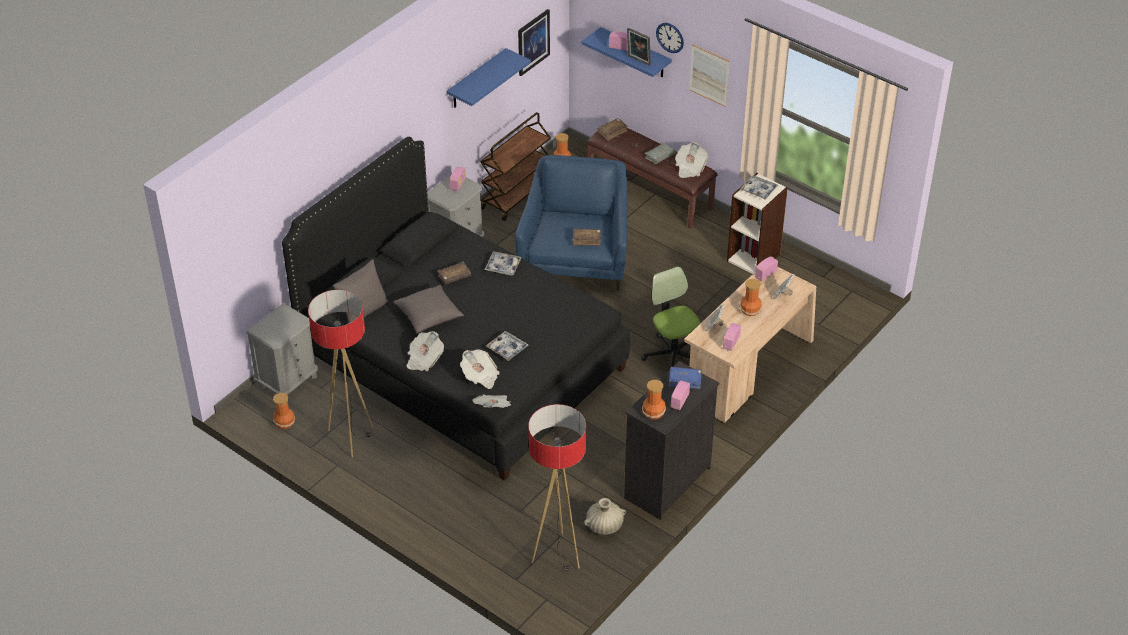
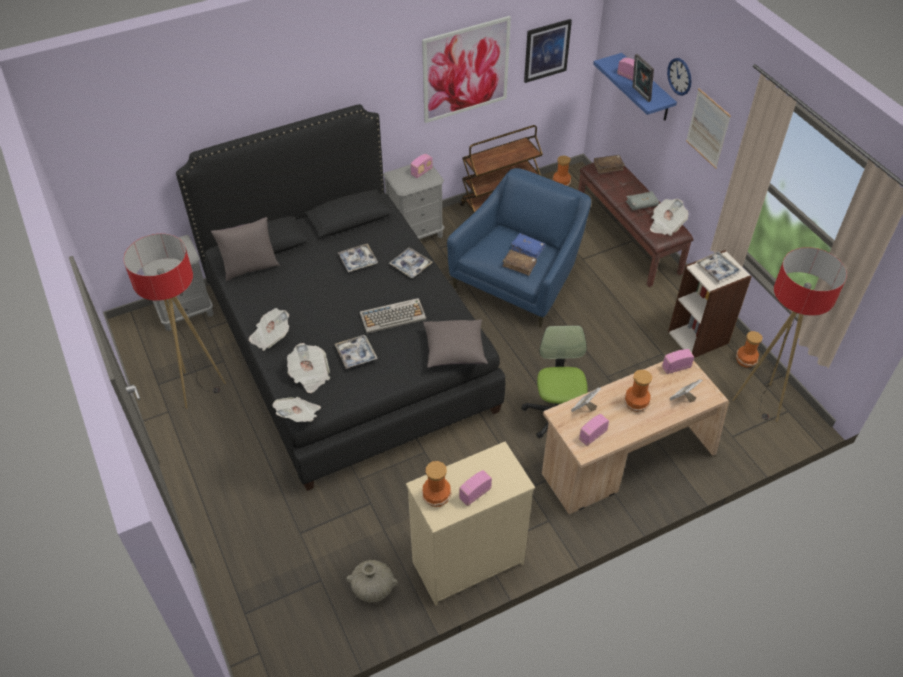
camera: 25 degrees right, 5 degrees up
(284, 422) = (153, 350): vase -> vase (745, 360)
(429, 317) = (306, 294): grey pillow -> grey pillow (454, 351)
(454, 277) = (358, 261): brown book -> tray
(476, 79) = (465, 70): blue shelf -> picture
(516, 310) = (393, 316): none -> keyboard
(557, 555) = (304, 602): floor lamp -> floor lamp (759, 402)
(666, 483) = (466, 563): black dresser -> beige dresser
(685, 380) = (497, 469): blue book -> blue book (527, 249)

